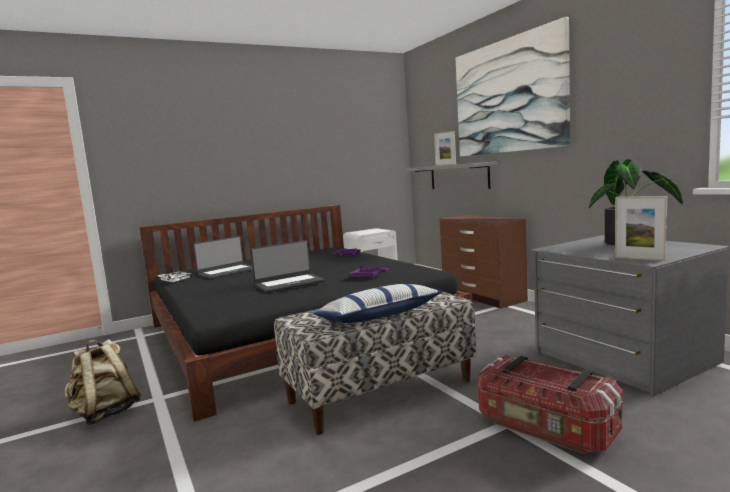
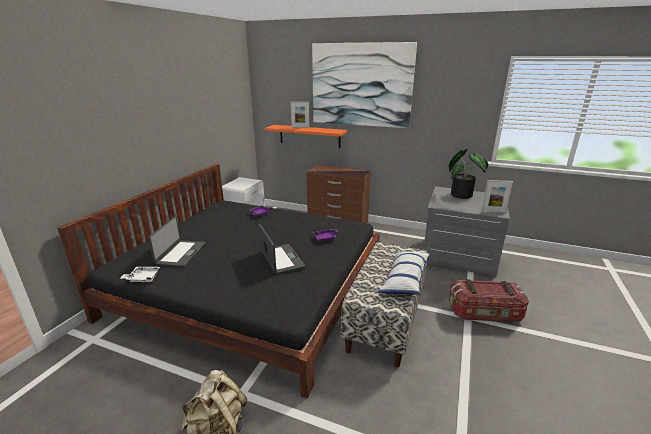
camera: 40 degrees left, 15 degrees up
(289, 283) = (281, 259): laptop -> laptop turned 45 degrees counterclockwise
(459, 176) = (309, 136): grey shelf -> orange shelf

